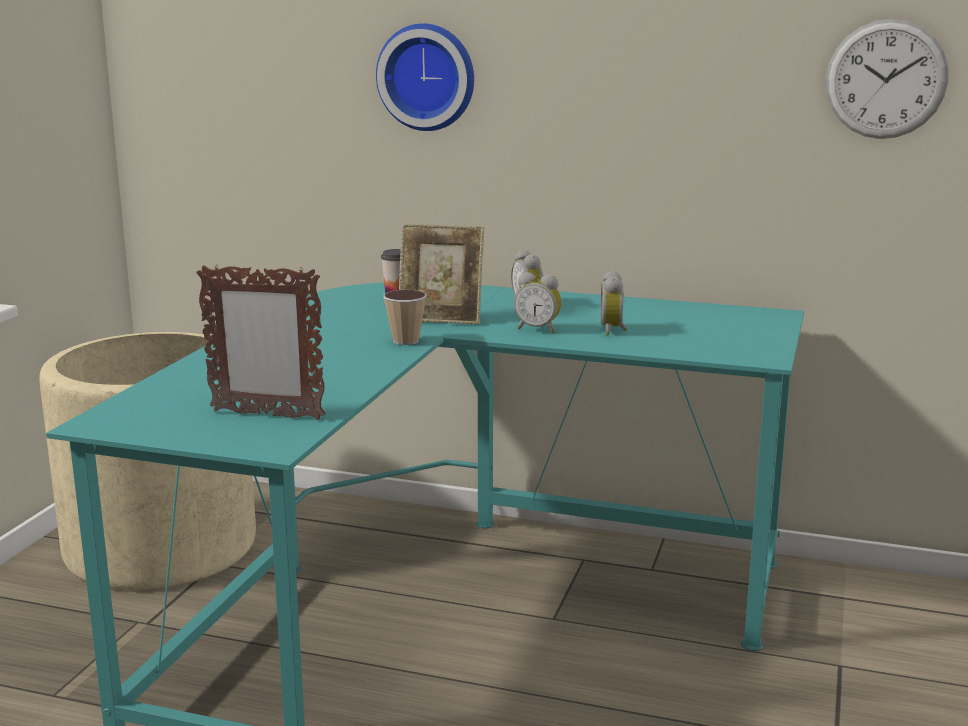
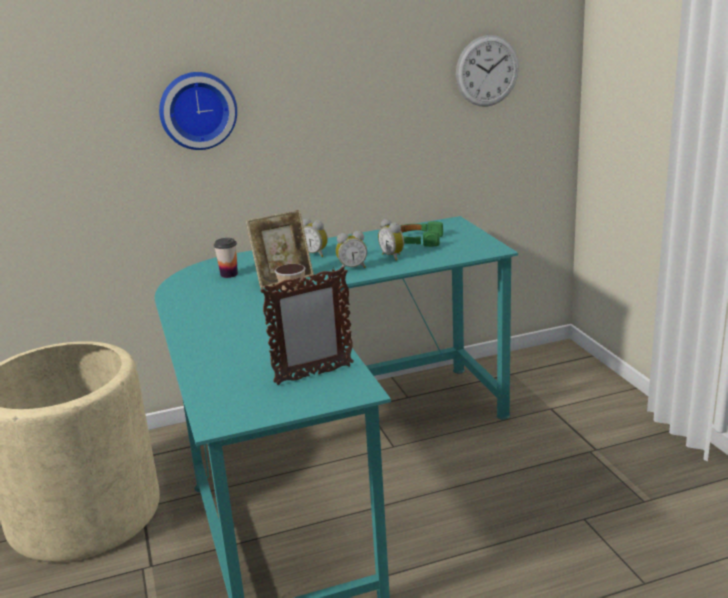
camera: 35 degrees left, 5 degrees up
(681, 322) = (417, 240): none -> green headphones

